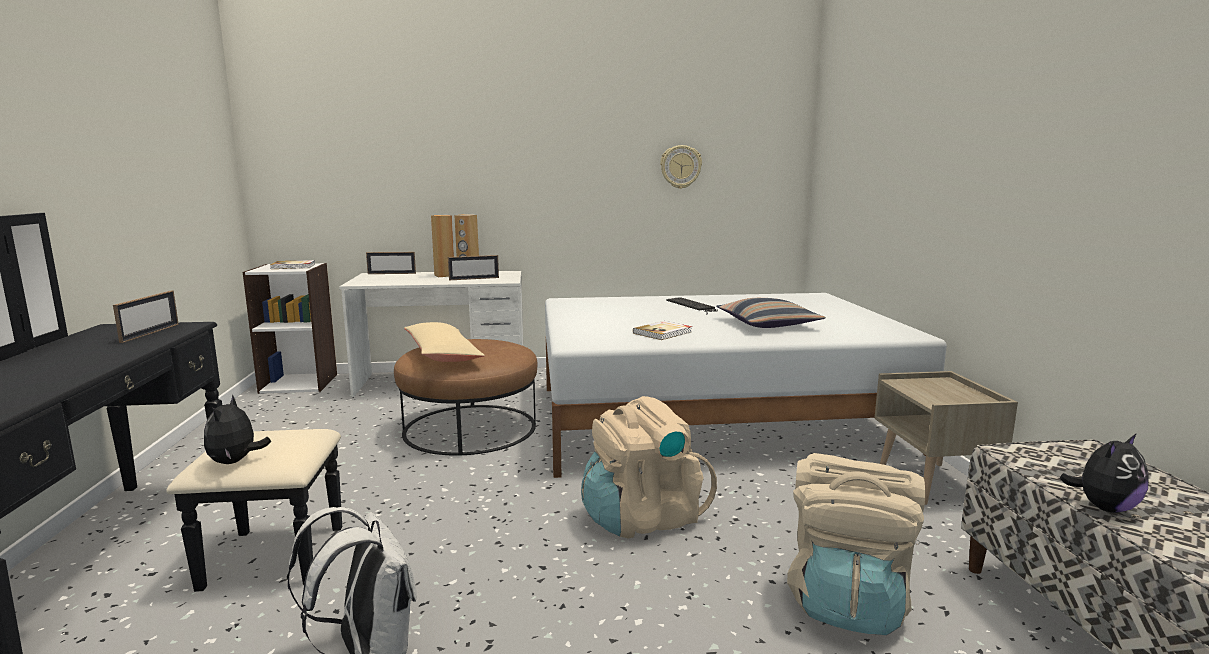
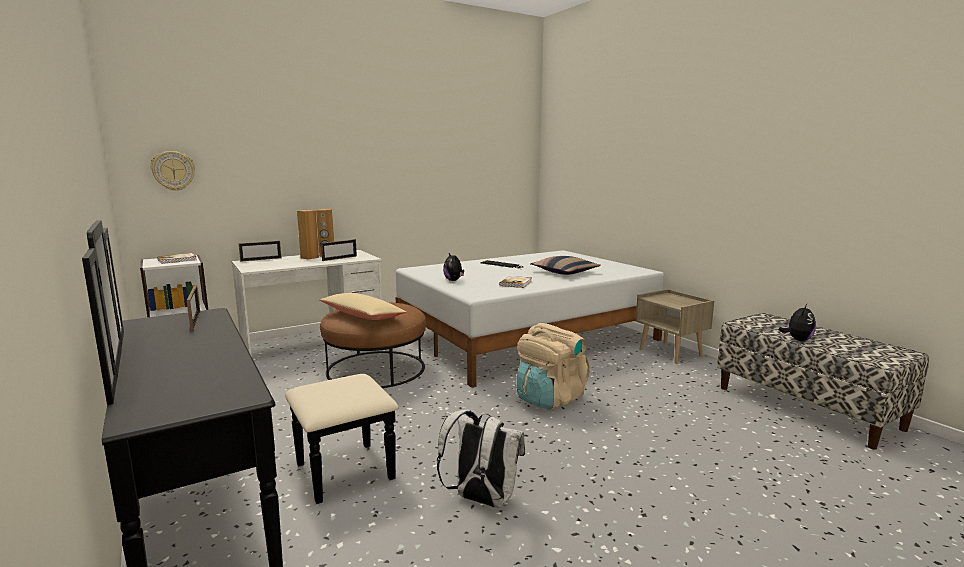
camera: 25 degrees left, 0 degrees up
(236, 461) = (341, 402): plush toy -> plush toy (454, 280)
(680, 167) = (463, 170): wall clock -> wall clock (173, 171)
(847, 601) = (686, 414): beige backpack -> none

